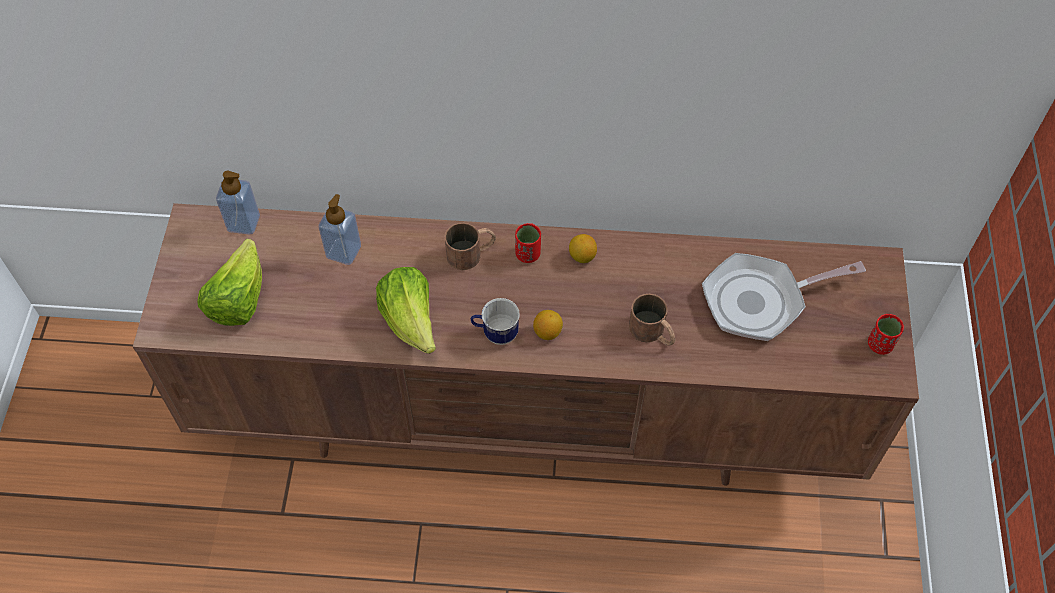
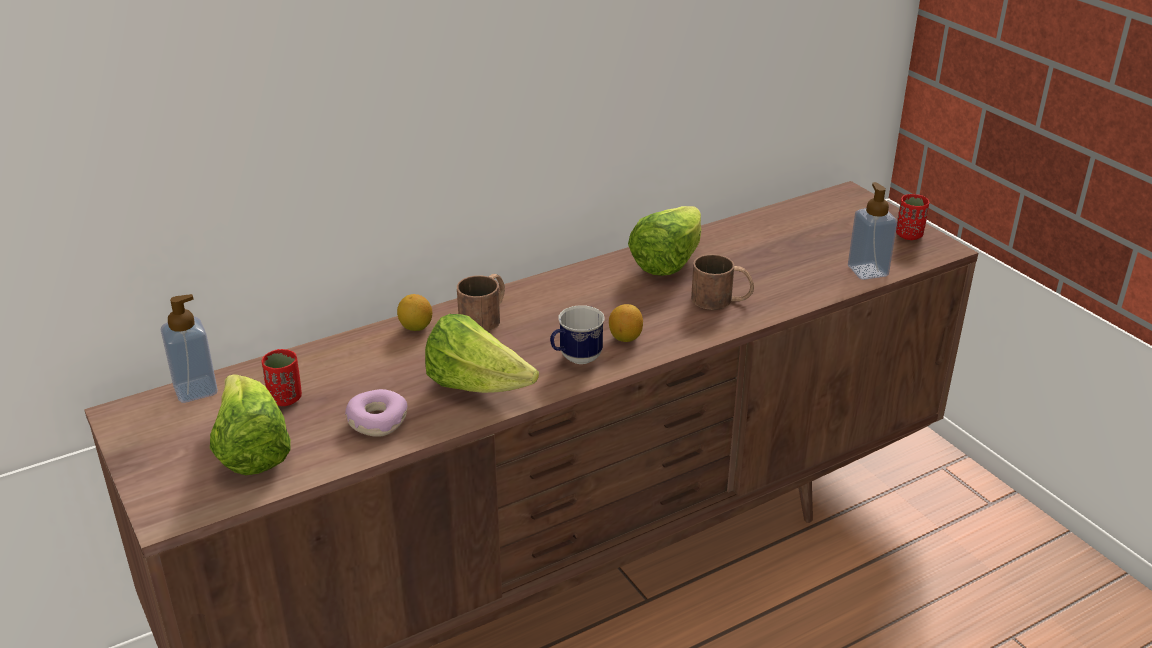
camera: 35 degrees left, 25 degrees down
(327, 317) = (377, 421): none -> donut
(343, 251) = (343, 366): soap dispenser -> soap dispenser (867, 271)
(528, 254) = (543, 296): red cup -> red cup (285, 398)
(582, 256) = (597, 279): lemon -> lemon (416, 327)
(651, 266) = (668, 262): none -> lettuce
(760, 301) = (785, 247): frying pan -> none

